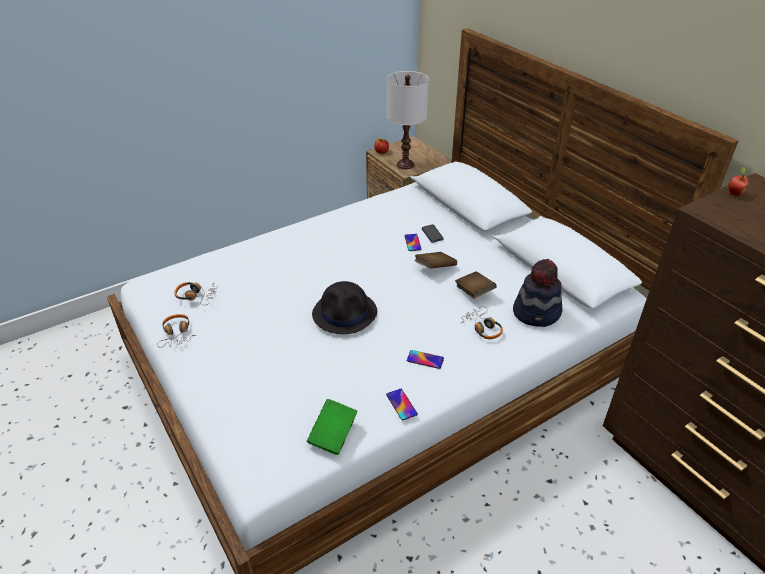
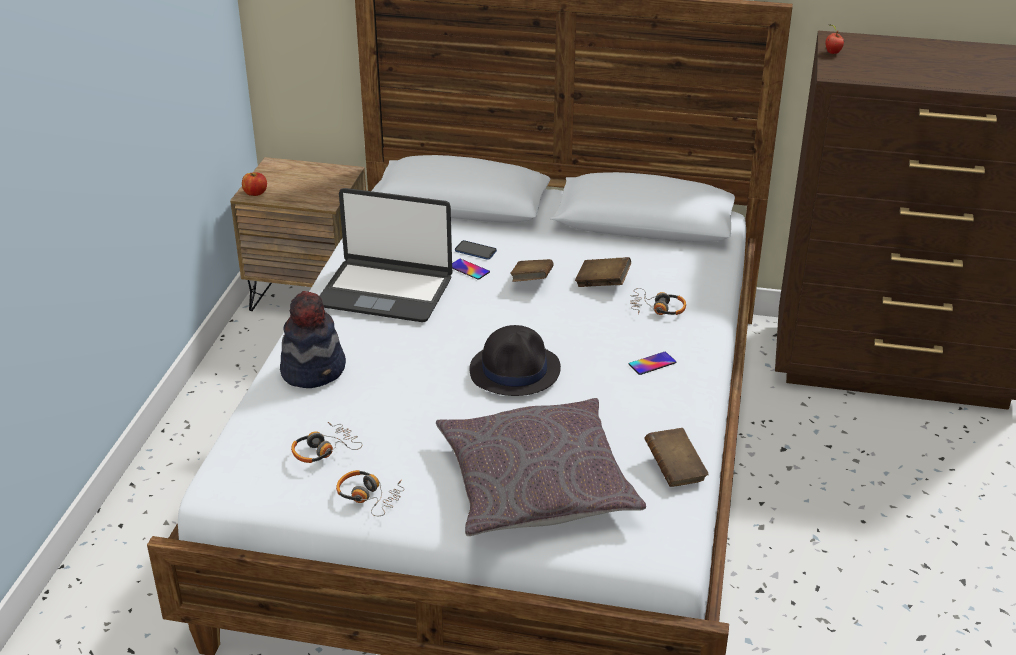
camera: 45 degrees left, 5 degrees down
(254, 385) = (536, 483): none -> grey pillow
(333, 435) = (674, 470): green book -> brown book
(353, 231) = (386, 291): none -> laptop
(401, 404) = (690, 410): phone -> none
(405, 165) = (312, 195): white table lamp -> none
(537, 313) = (682, 270): hat -> hat (314, 369)

